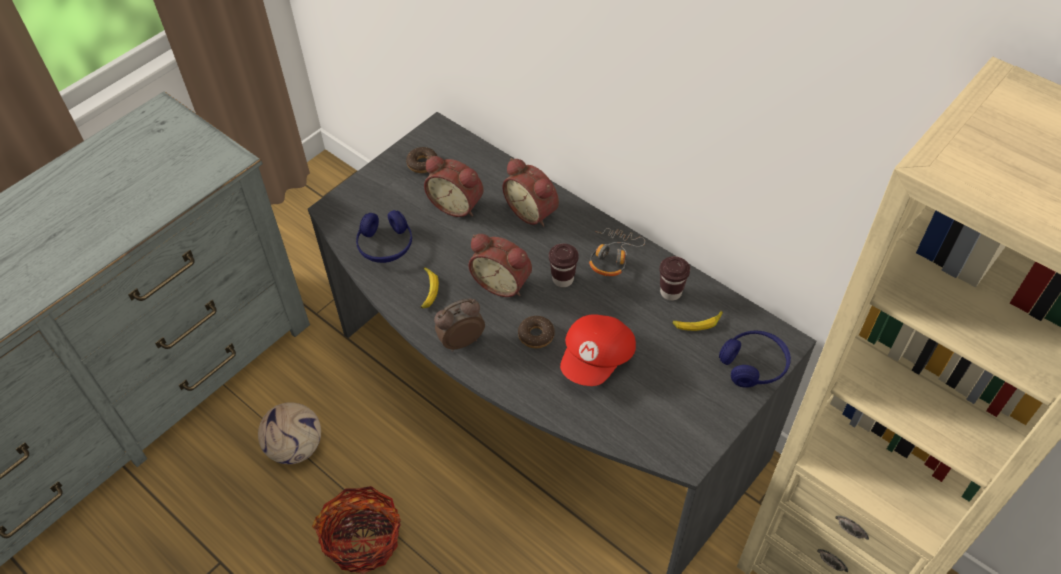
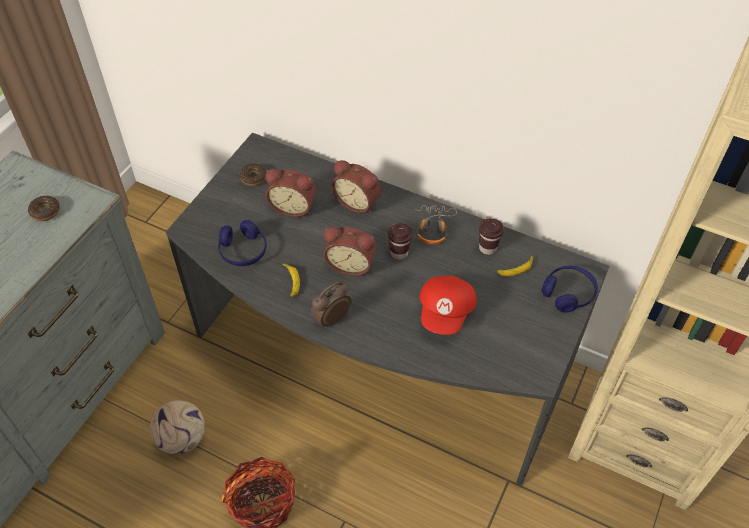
camera: 15 degrees left, 0 degrees up
(536, 335) = (391, 302): donut -> donut (45, 211)

